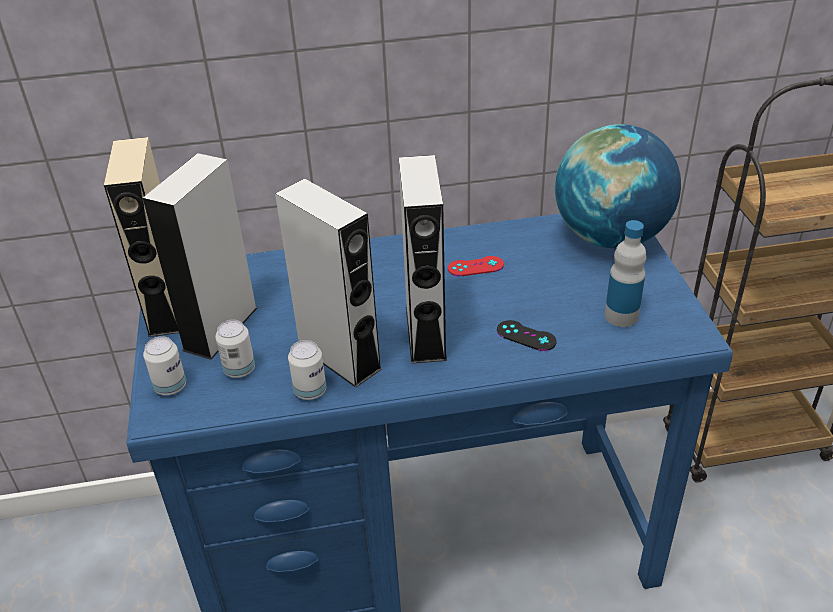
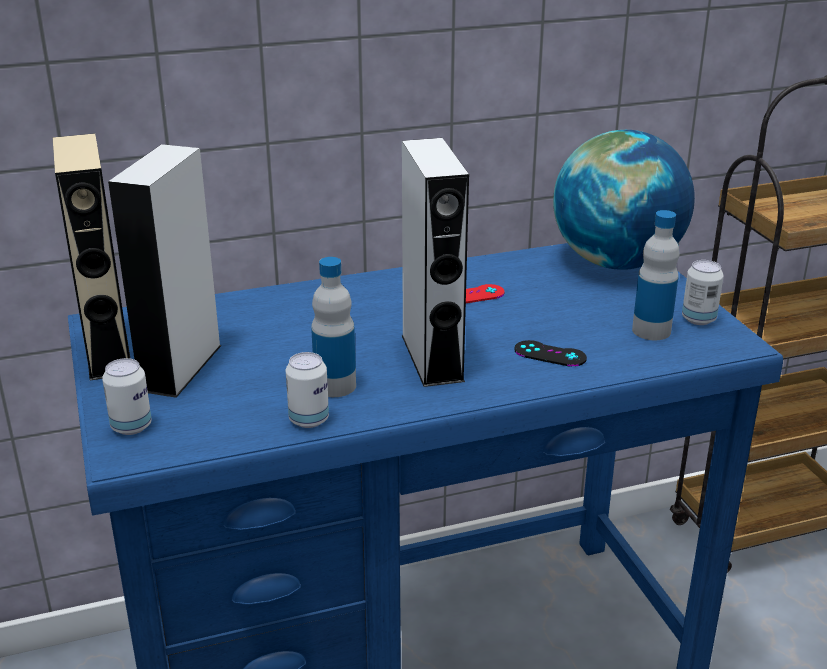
camera: 10 degrees left, 10 degrees down
(239, 370) = (215, 405): can -> can (698, 319)
(339, 357) = (335, 386): grey speaker -> bottle

